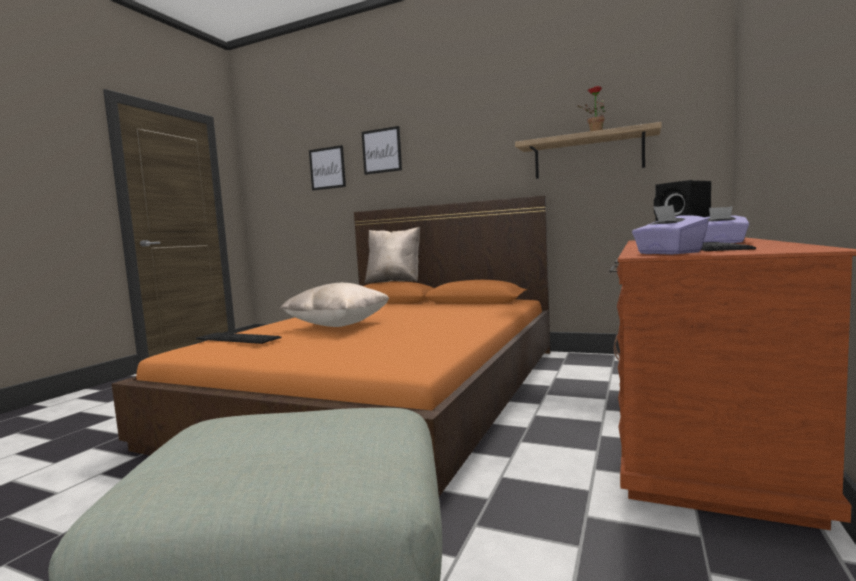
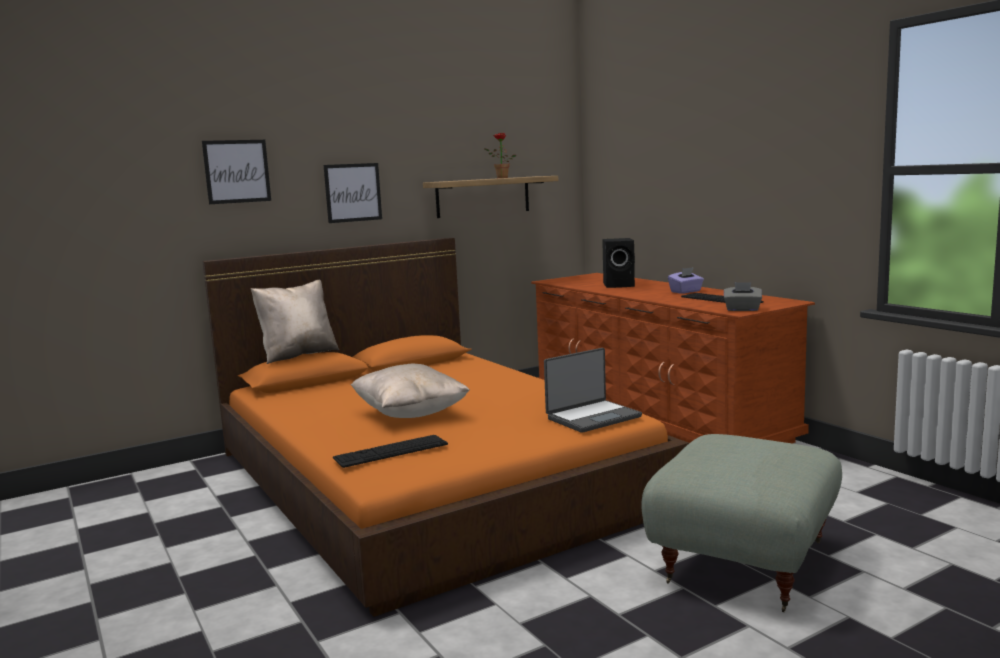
camera: 55 degrees left, 5 degrees up
(327, 168) = (134, 191): picture -> picture (353, 192)
(389, 357) = (592, 417): none -> laptop
(668, 253) = (742, 309): purple tissue box -> grey tissue box

